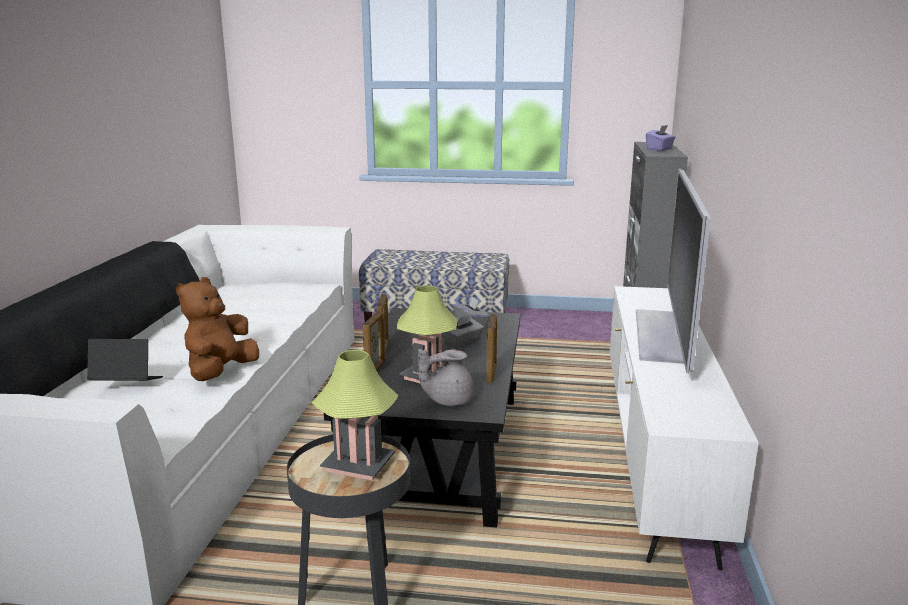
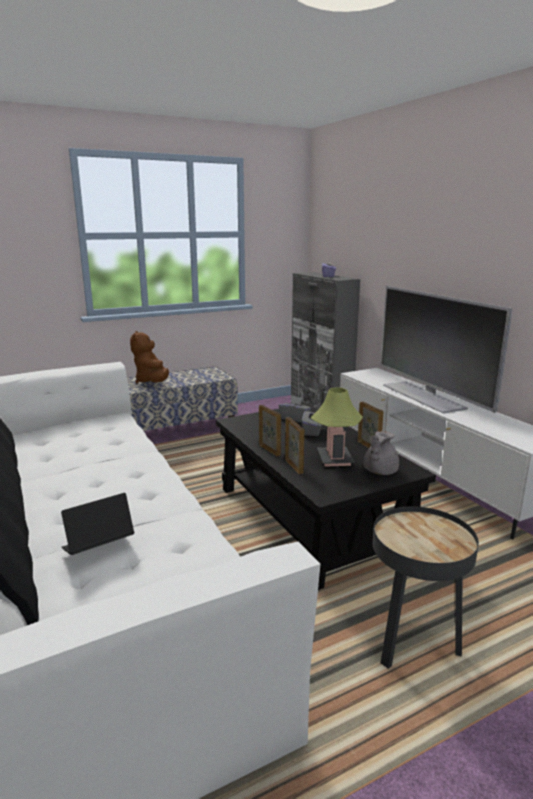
camera: 35 degrees left, 0 degrees up
(220, 372) = (167, 507): brown plush toy -> brown plush toy (152, 382)
(358, 465) = (425, 532): table lamp -> none

